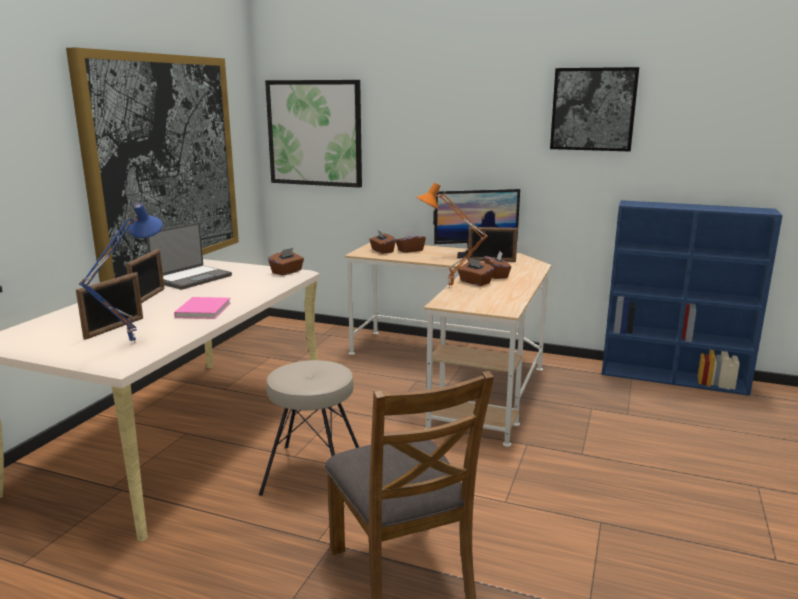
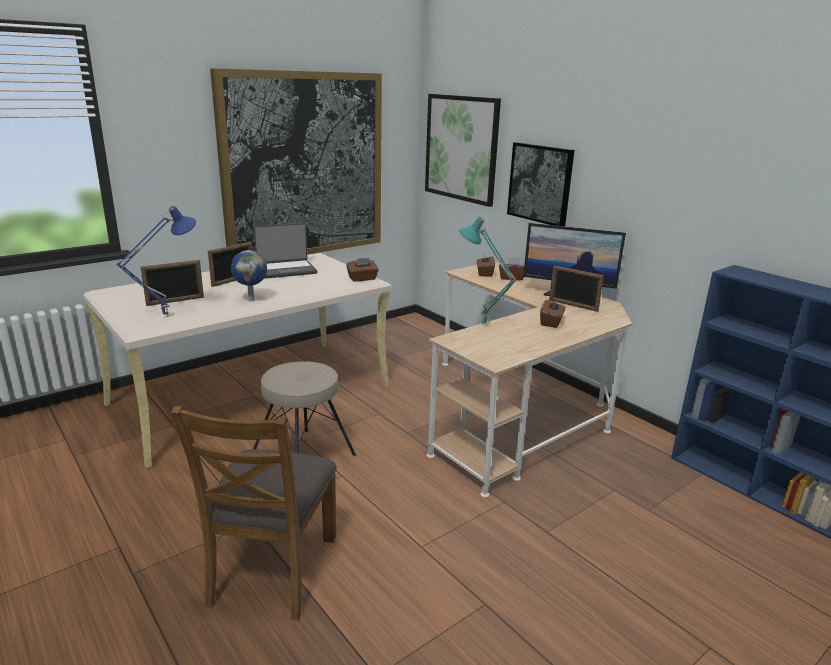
camera: 30 degrees right, 5 degrees up
(204, 309) = (251, 299): pink book -> globe
(449, 288) = (482, 325): orange table lamp -> turquoise table lamp
(475, 282) = (516, 325): brown tissue box -> none
(593, 109) = (718, 151): picture -> picture (540, 183)

